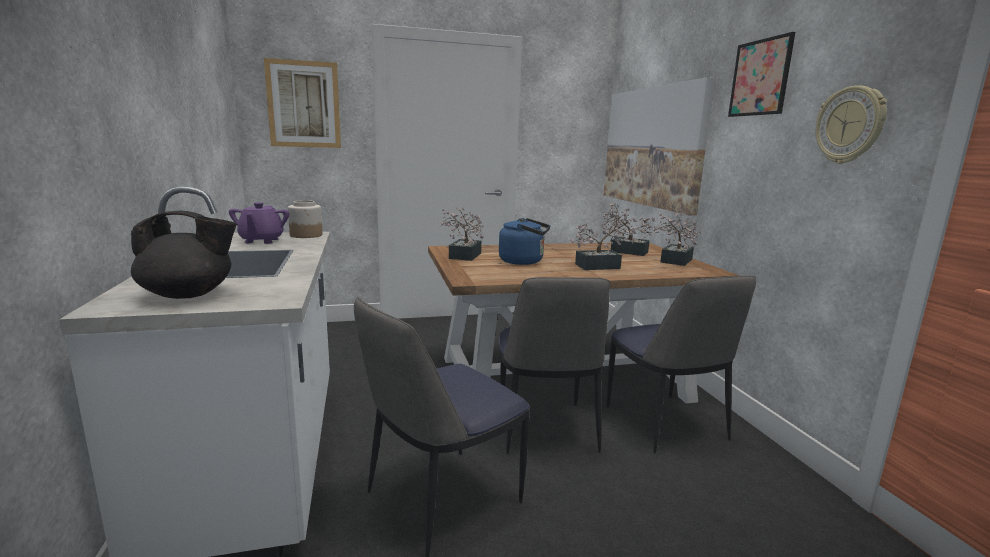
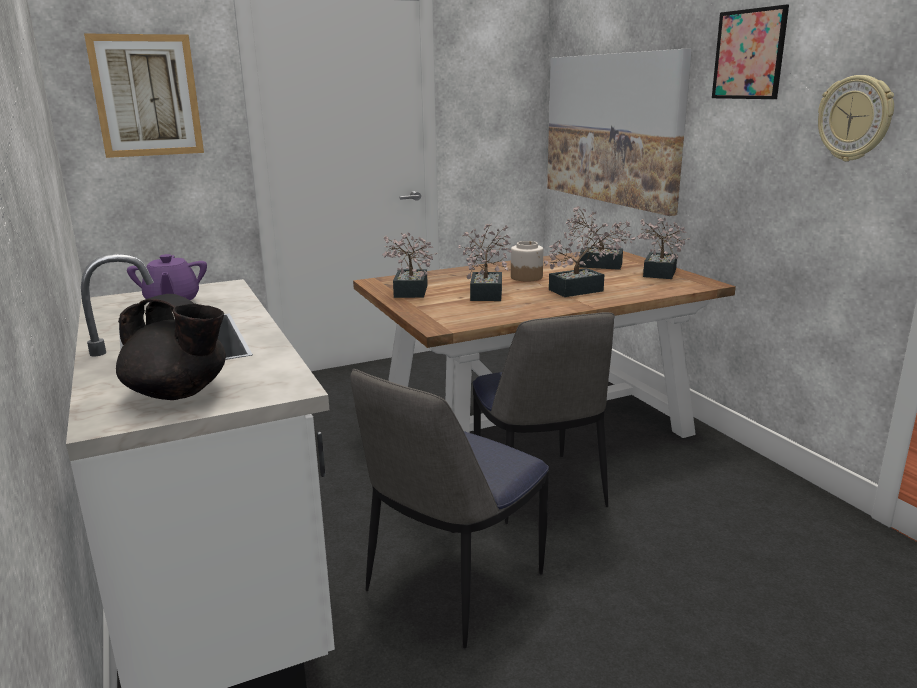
camera: 10 degrees left, 5 degrees up
(189, 295) = (179, 393): black teapot -> black teapot turned 45 degrees clockwise
(306, 235) = (221, 288): jar -> jar (526, 277)
(524, 261) = (487, 292): blue kettle -> potted plant
(666, 424) = (668, 465): chair -> none

